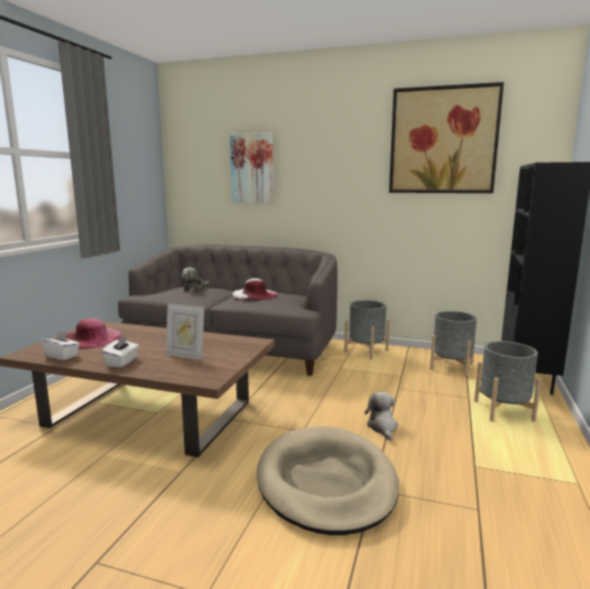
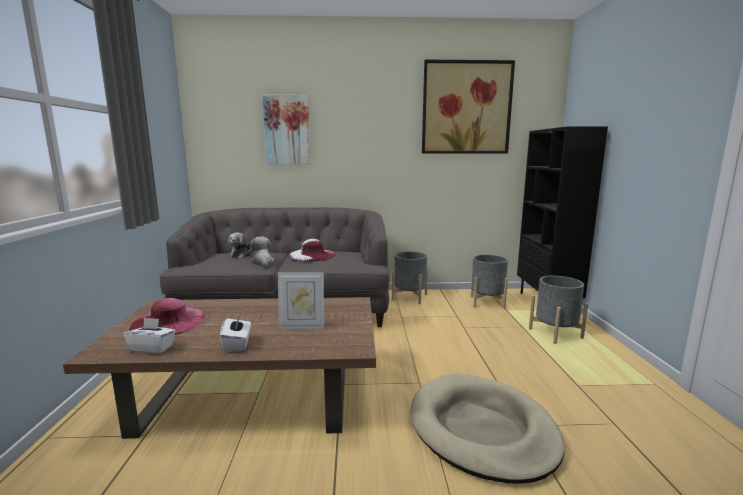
camera: 20 degrees left, 0 degrees up
(382, 427) = (482, 365): plush toy -> plush toy (262, 262)

